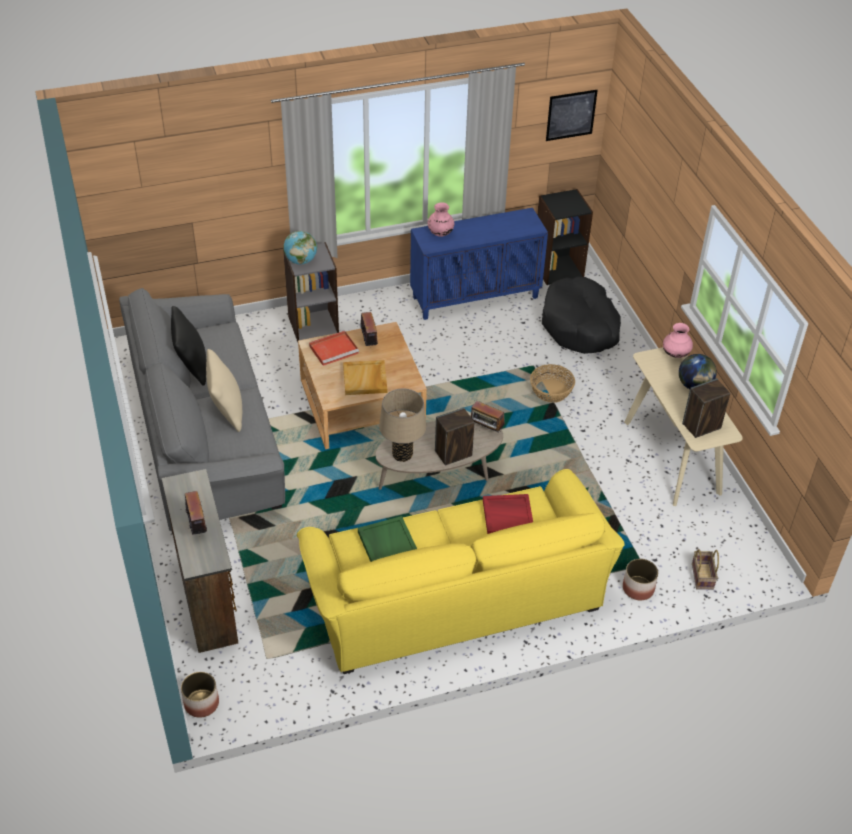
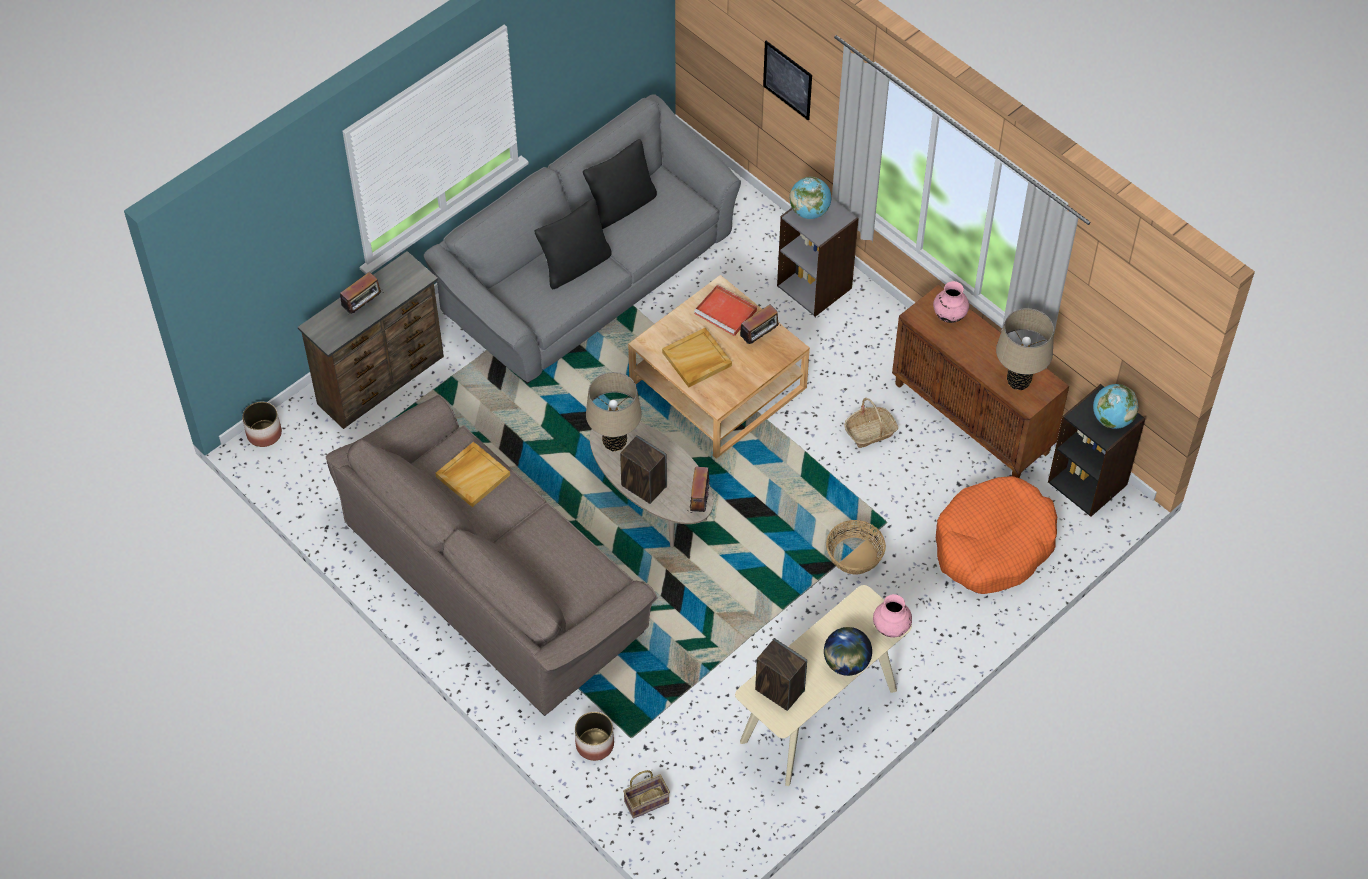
camera: 65 degrees right, 10 degrees up
(227, 411) = (575, 266): beige pillow -> black pillow
(386, 543) = (473, 475): green tray -> beige tray
(454, 345) = (870, 432): none -> basket
(454, 593) = (496, 578): yellow sofa -> brown sofa
(475, 297) = (973, 418): blue cabinet -> brown cabinet
(508, 516) = (567, 565): red tray -> none
(515, 225) = (1018, 381): none -> beige table lamp
(569, 201) = (1112, 419): none -> globe
(571, 115) = (1150, 328): picture -> picture (787, 80)
(580, 326) = (993, 545): black dog bed -> orange dog bed

